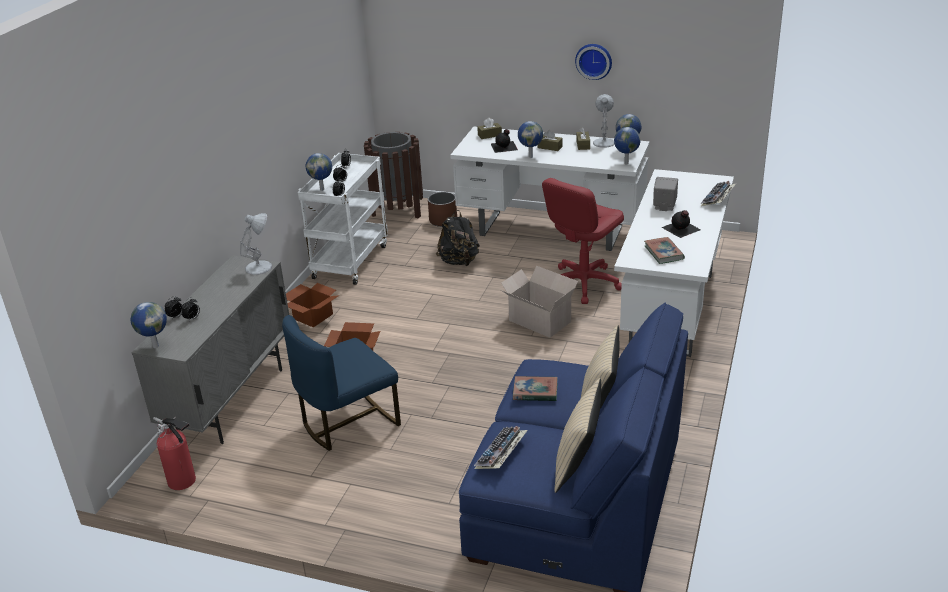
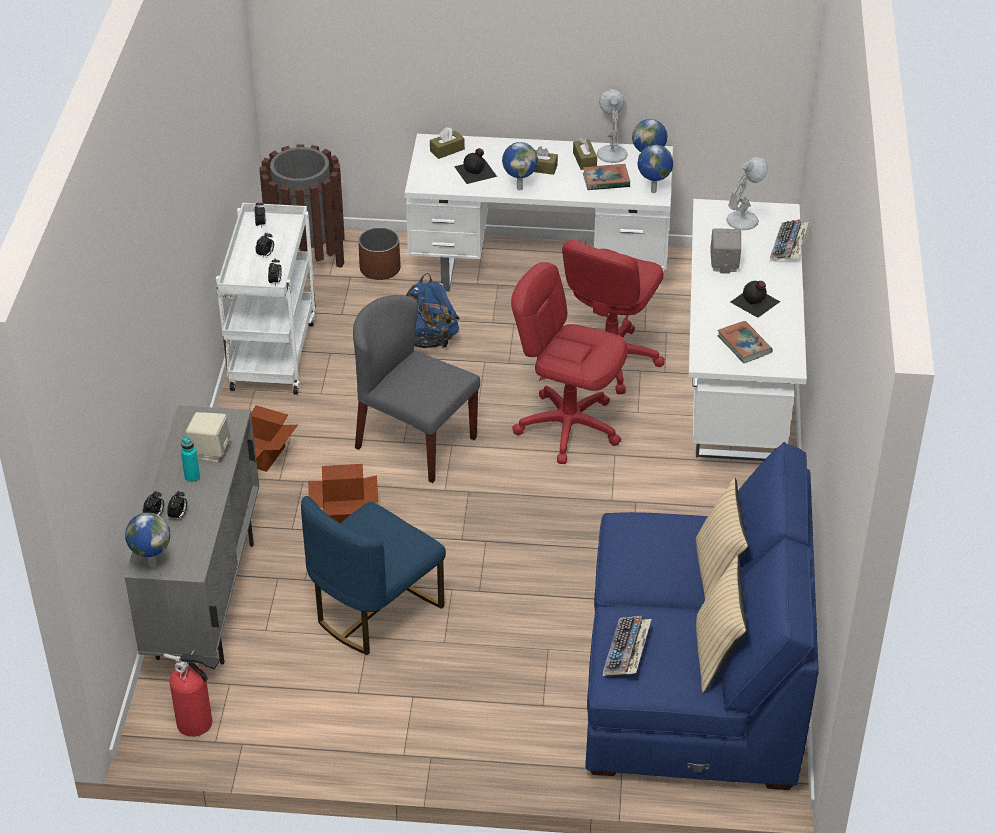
camera: 15 degrees left, 10 degrees up
(216, 296) = (192, 477): none -> turquoise bottle
(238, 283) = (210, 451): none -> beige speaker
(260, 267) = (228, 422): white table lamp -> white table lamp (743, 219)
(322, 189) = (245, 271): globe -> none
(424, 319) = (415, 442): none -> grey chair
(459, 262) = (429, 340): black backpack -> blue backpack
(535, 392) = (637, 562): book -> book (606, 180)
(538, 320) = (568, 427): cardboard box -> red office chair
(594, 60) = (595, 45): wall clock -> none

